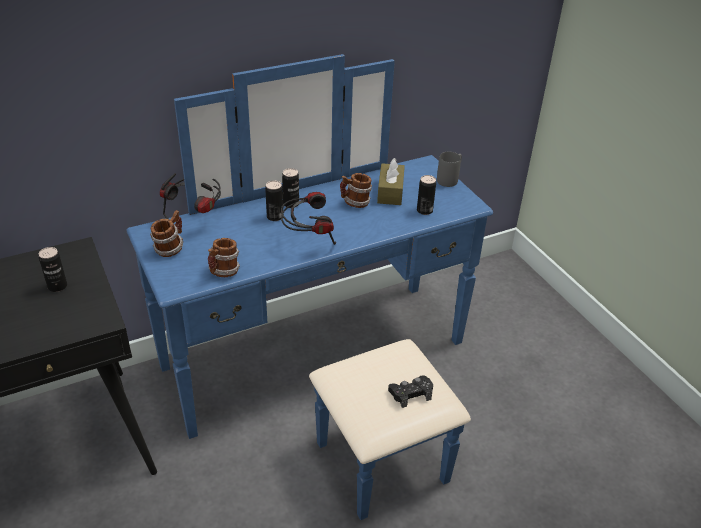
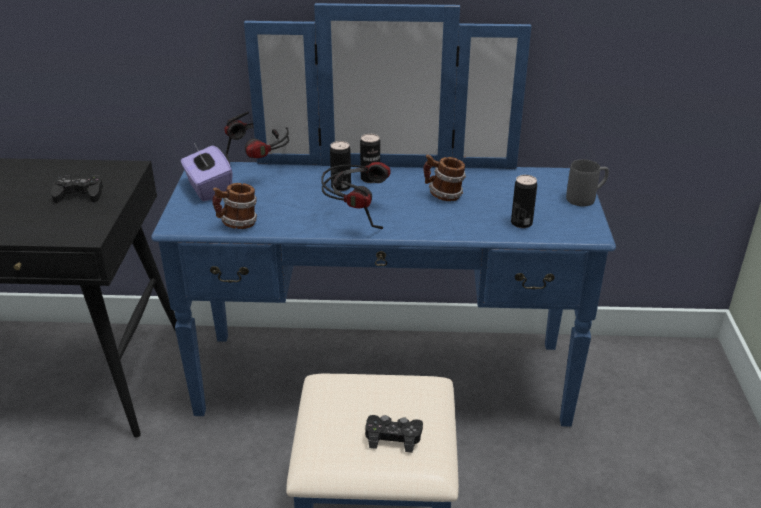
camera: 30 degrees right, 5 degrees down
(57, 286) = (79, 194): can -> black game controller
(170, 248) = (208, 189): mug -> purple tissue box
(390, 192) = (496, 194): brown tissue box -> none

